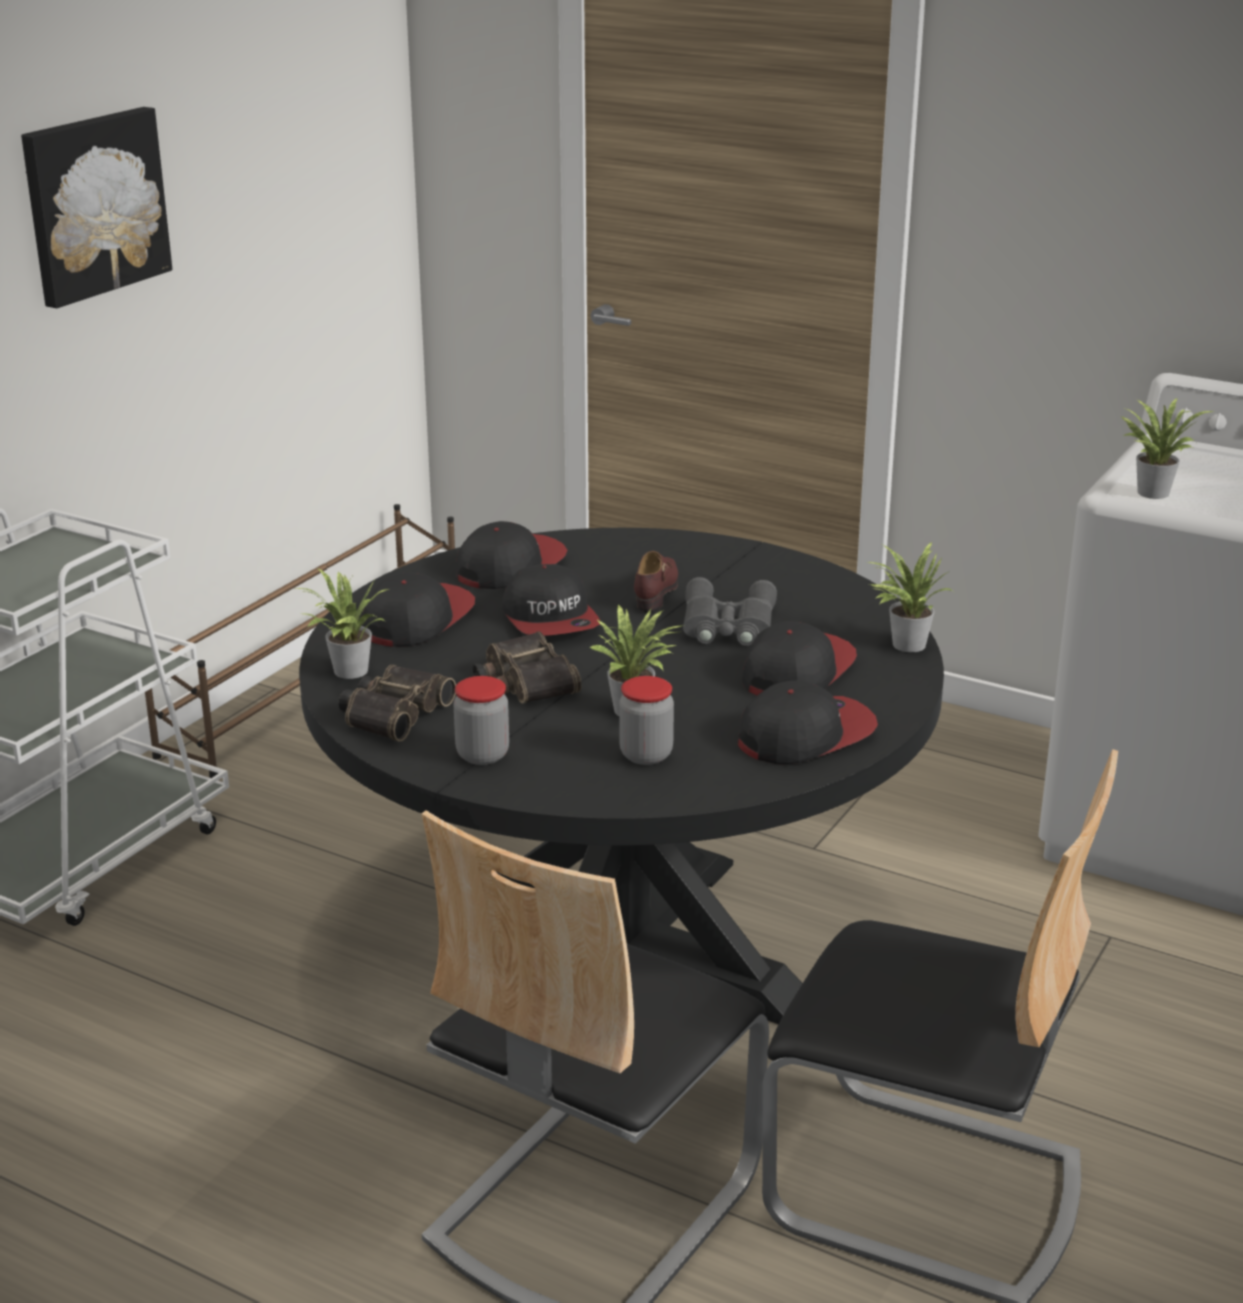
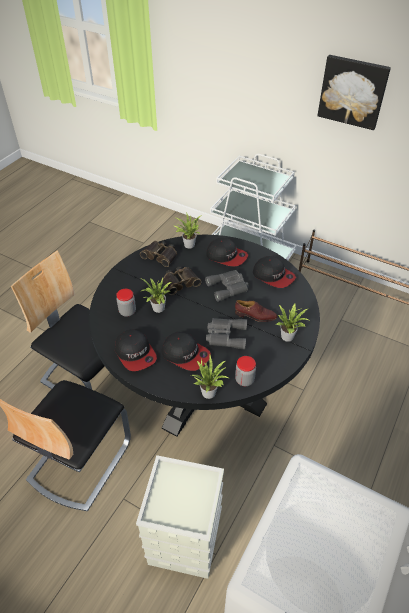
camera: 90 degrees right, 20 degrees up
(482, 755) = (132, 275): jar -> jar (244, 380)
(551, 619) = (228, 287): cap -> grey binoculars
(1096, 979) = (185, 541): none -> grey storage box
(1151, 491) = (307, 489): potted plant -> potted plant (289, 336)

